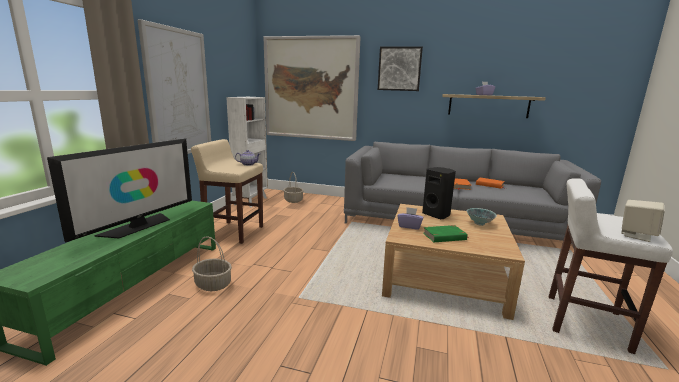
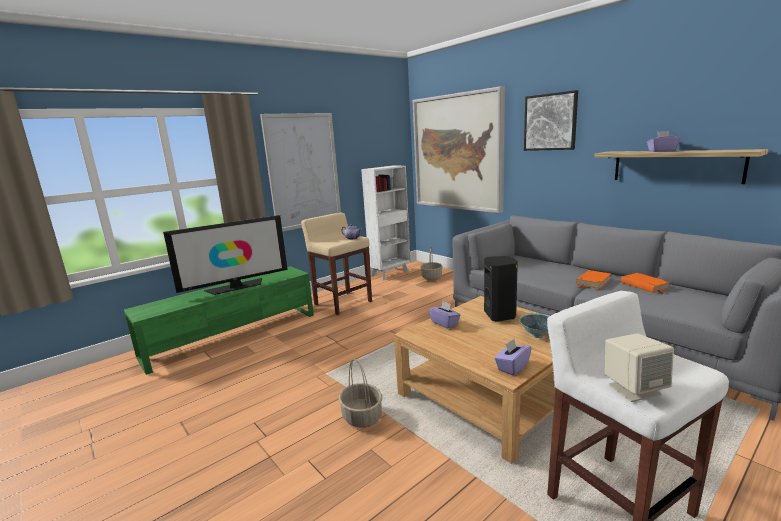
camera: 35 degrees right, 0 degrees up
(212, 284) = (279, 346): basket -> basket (361, 416)
(444, 236) = (464, 342): green book -> none
(500, 246) = (512, 367): none -> purple tissue box

